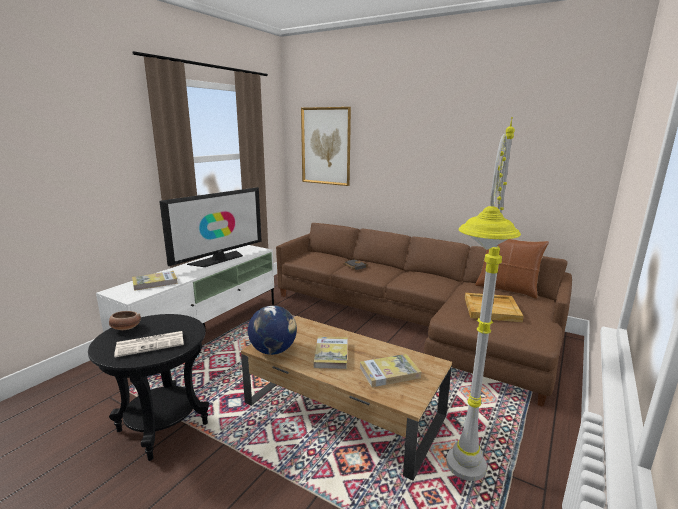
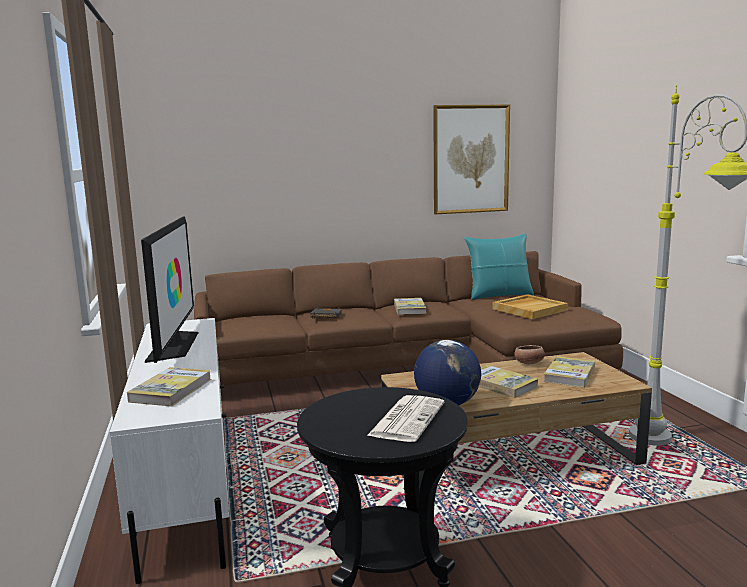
camera: 45 degrees left, 5 degrees down
(125, 328) = (326, 426): bowl -> bowl (529, 363)
(326, 146) = (202, 153): picture -> picture (470, 159)
(412, 277) = (409, 308): none -> book
(506, 289) = (499, 295): brown pillow -> turquoise pillow

